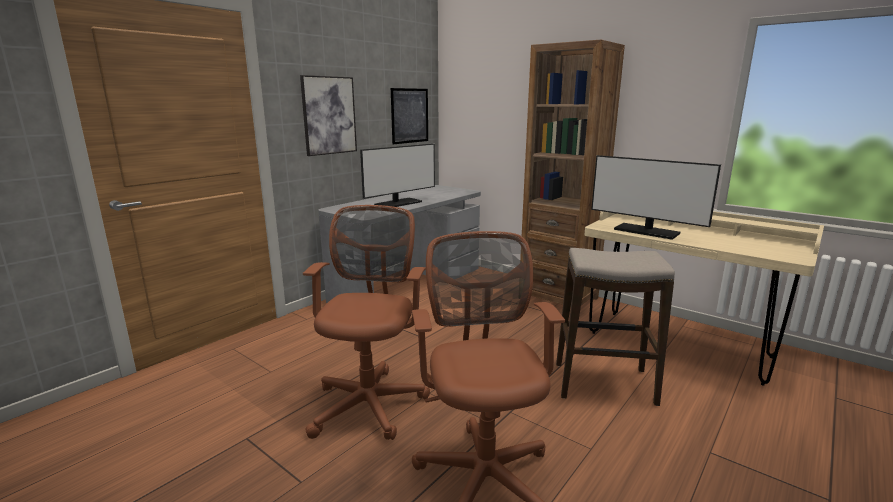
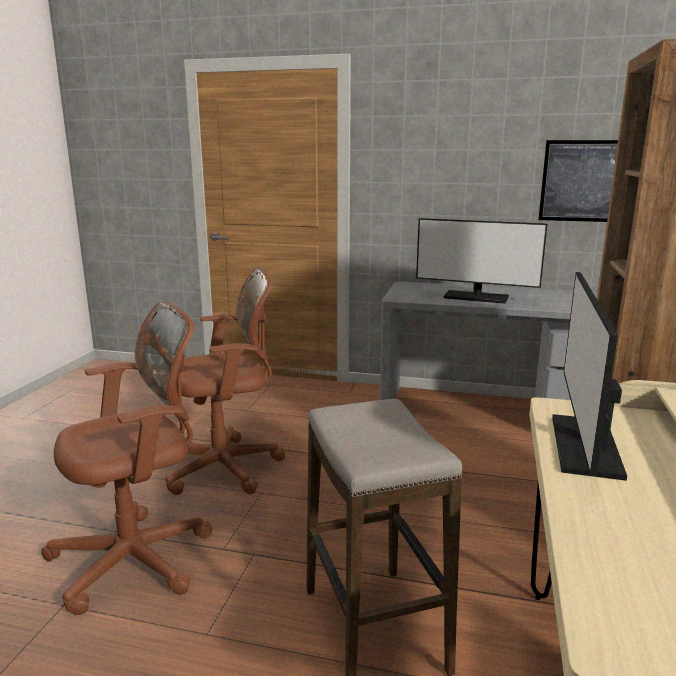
camera: 65 degrees right, 0 degrees up
(329, 115) = (432, 175): picture -> none

